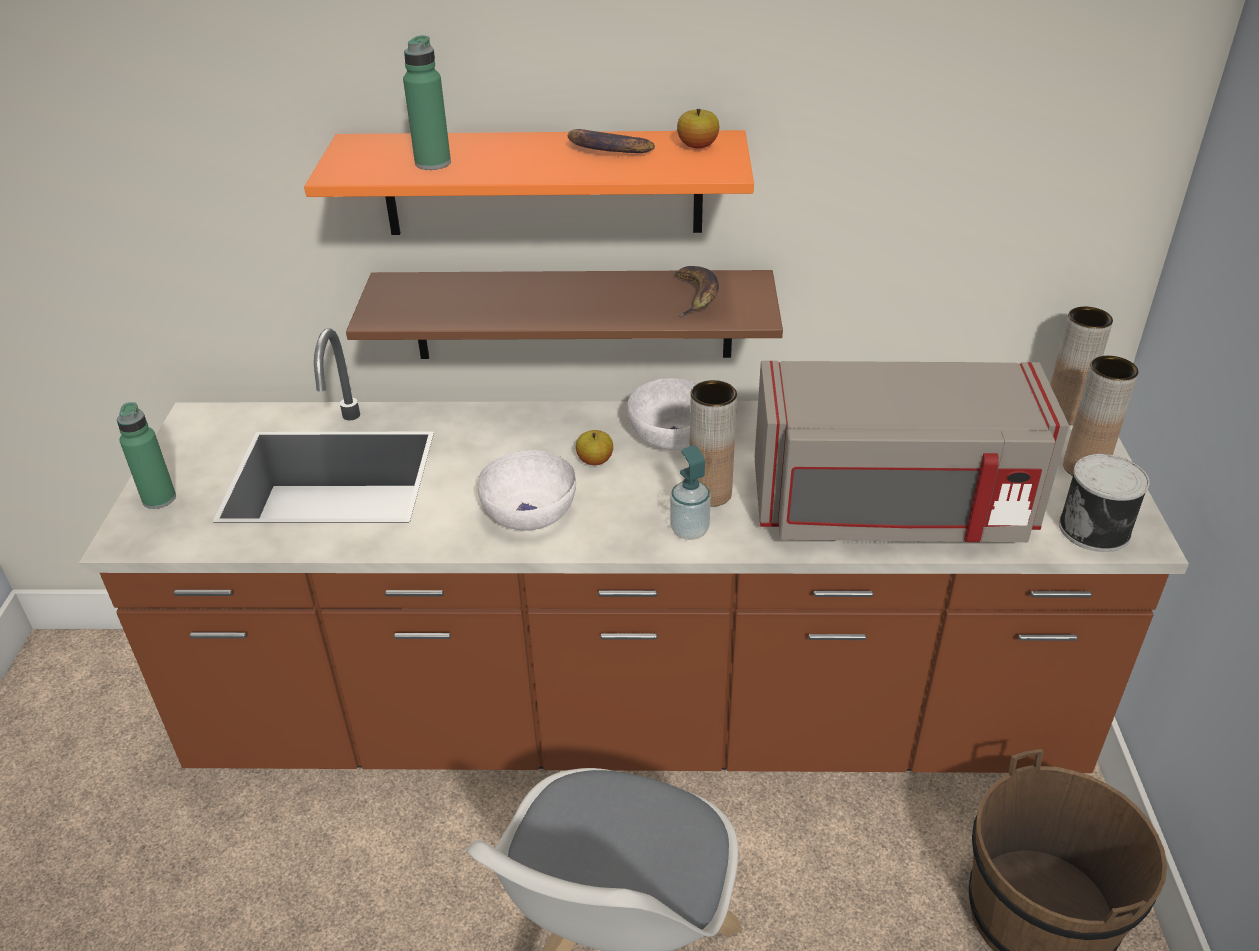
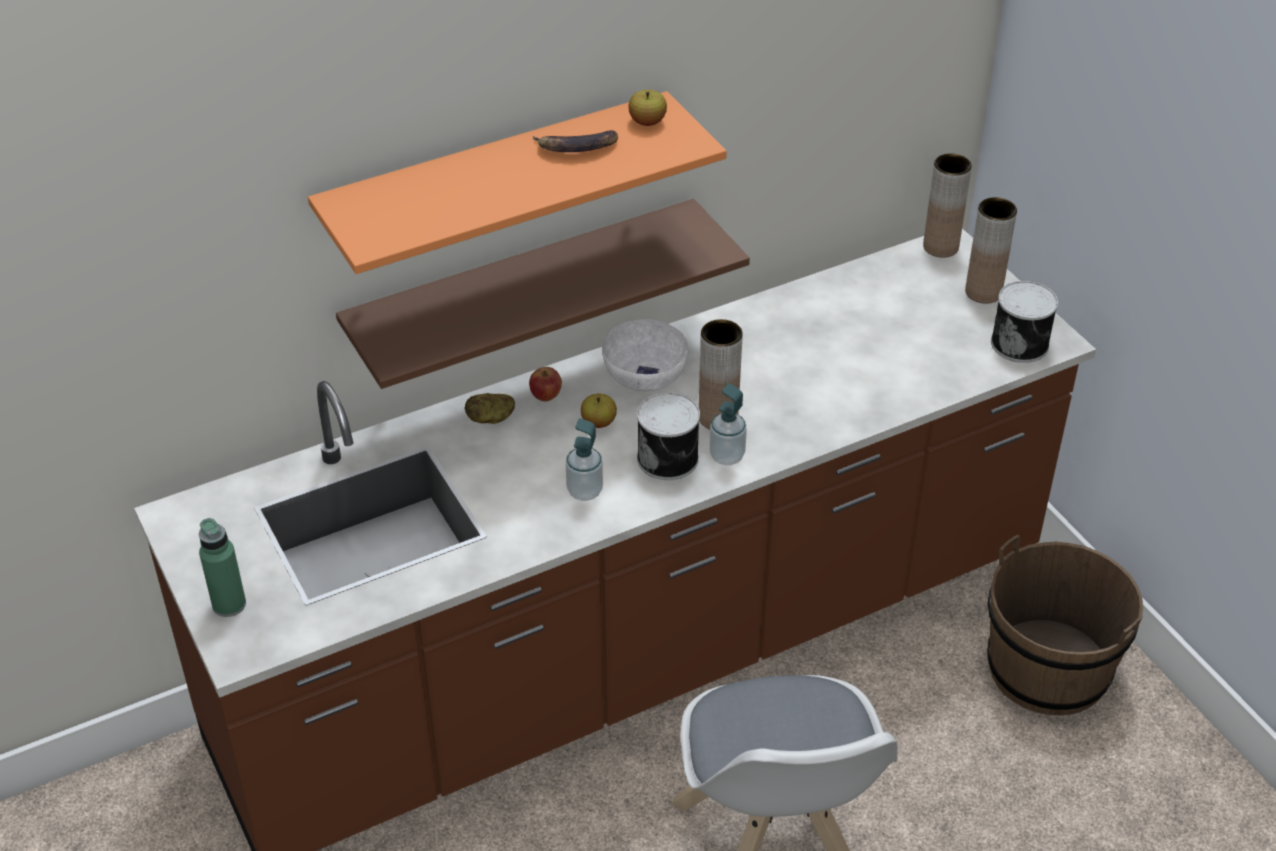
camera: 30 degrees left, 5 degrees up
(433, 163) = (442, 206): green bottle -> none
(505, 427) = (491, 419): none -> potato
(529, 514) = (584, 491): white bowl -> soap dispenser
(568, 424) = (546, 396): none -> apple
(632, 513) = (669, 458): none -> can
(695, 295) = (653, 246): banana -> none
(891, 510) = (867, 381): grey microwave -> none

